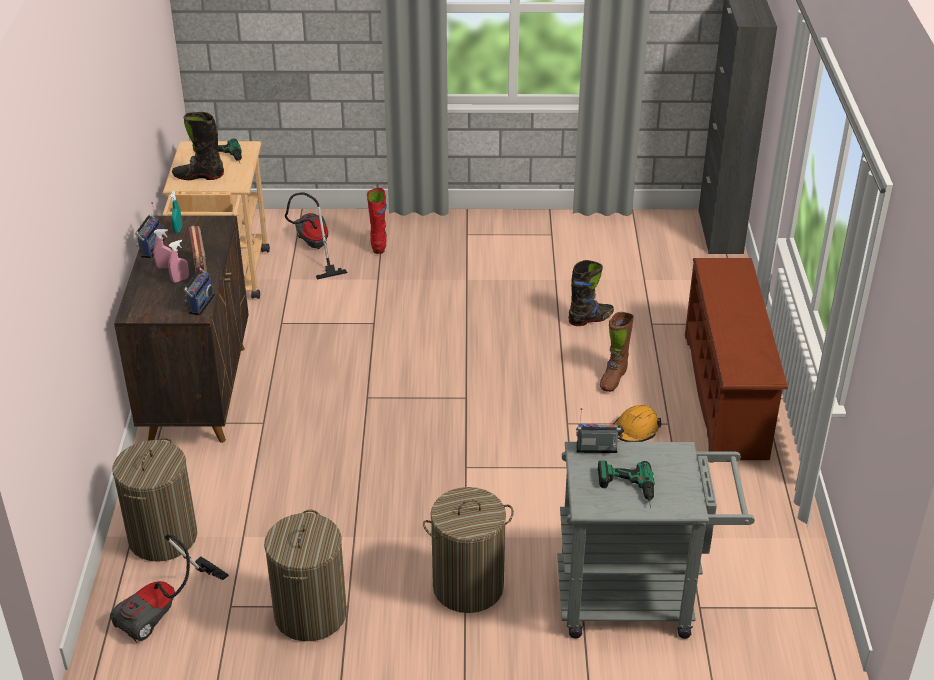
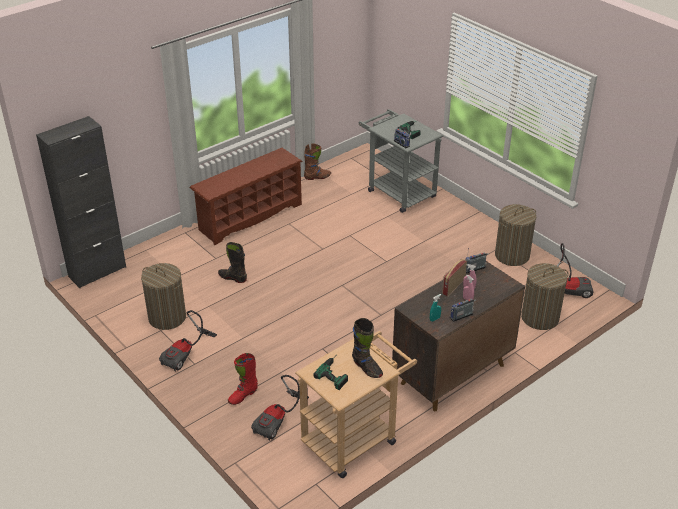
camera: 130 degrees left, 0 degrees up
(468, 587) = (446, 228): laundry basket -> laundry basket (167, 317)
(488, 235) = (186, 355): none -> vacuum cleaner
(613, 378) = (274, 250): brown boot -> brown boot (317, 177)
(635, 430) = (304, 229): orange hard hat -> none

